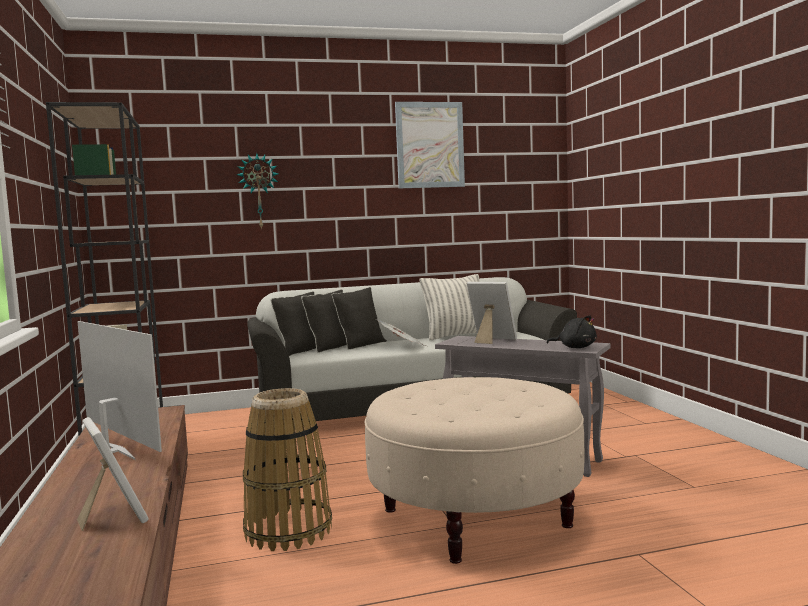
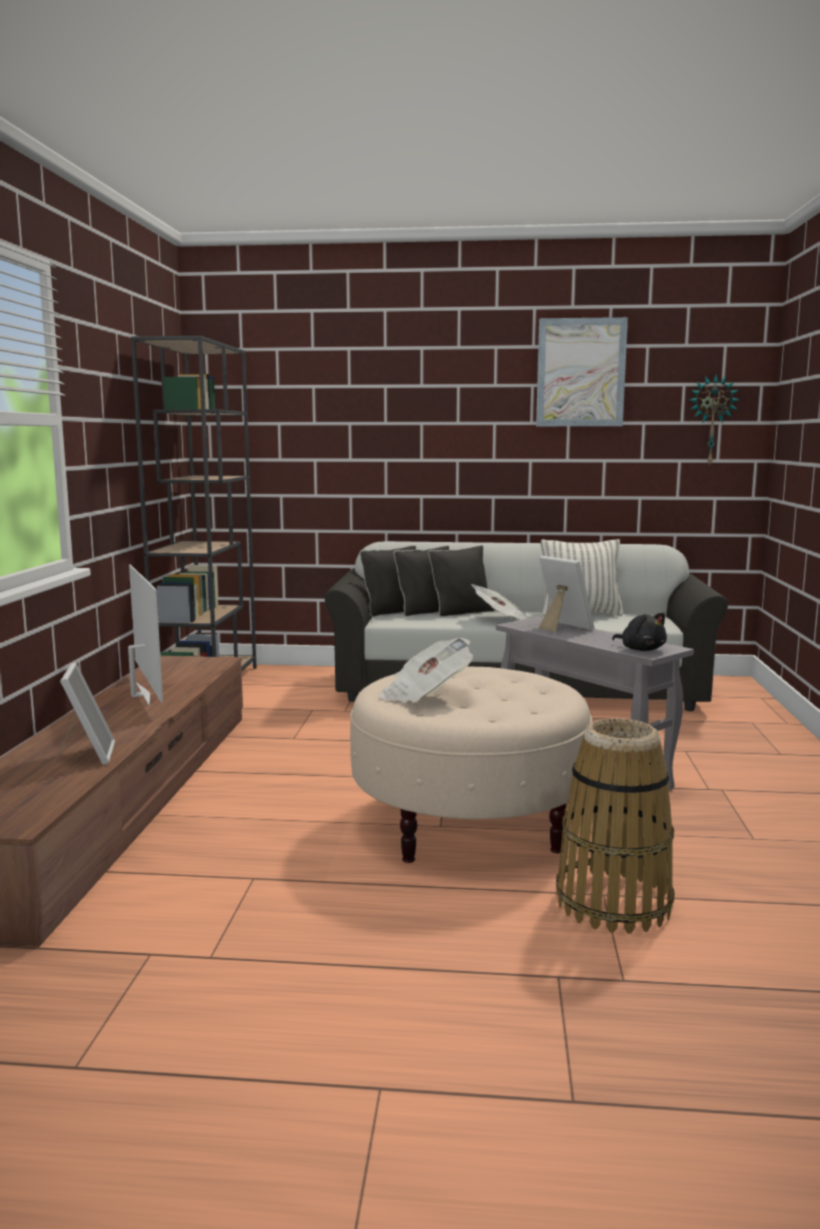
camera: 20 degrees right, 5 degrees up
(258, 191) = (370, 425): wall clock -> wall clock (711, 420)
(288, 530) = (281, 799): basket -> basket (613, 902)
(438, 404) = (425, 695): none -> newspaper

